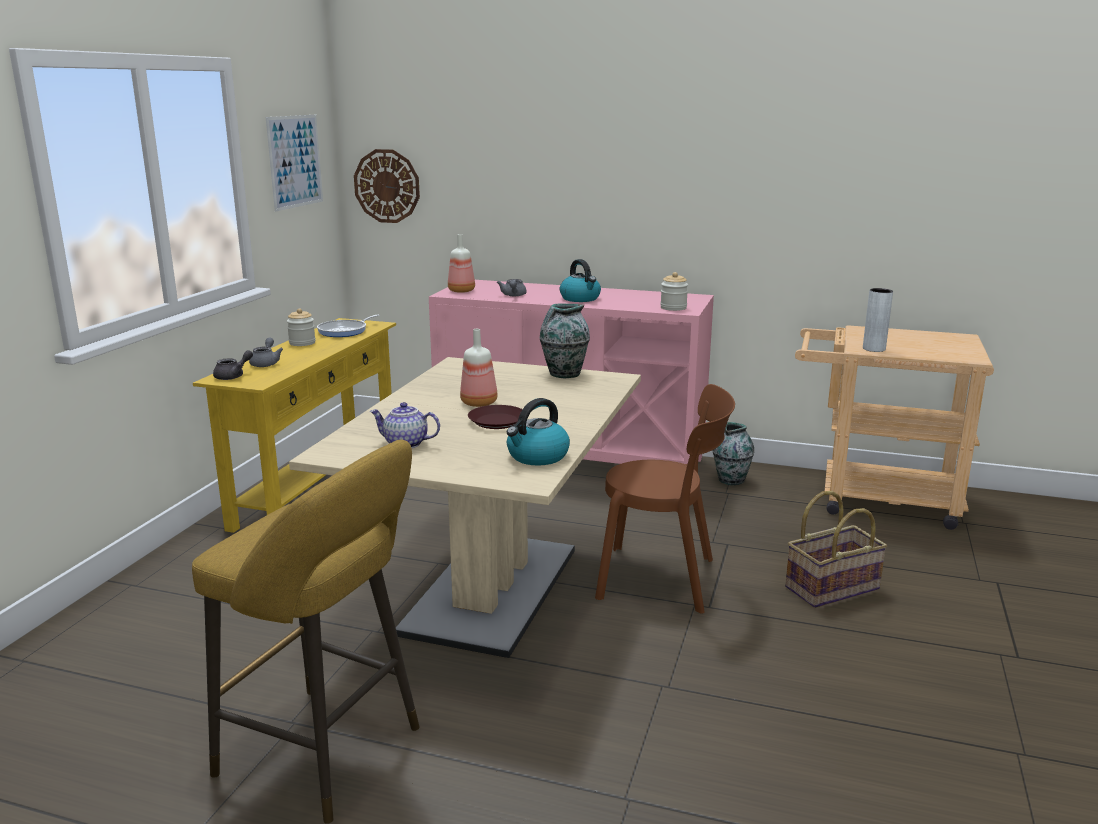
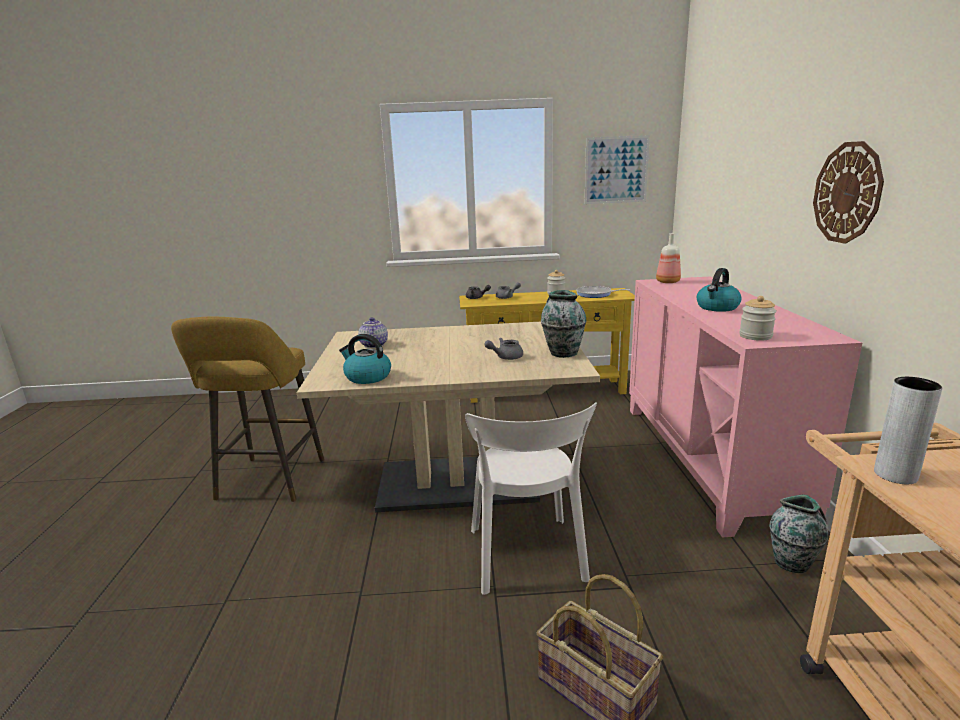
camera: 70 degrees right, 0 degrees up
(387, 186) = (690, 192): wall clock -> wall clock (847, 193)
(479, 403) = (466, 345): bottle -> none
(497, 421) = (430, 355): brown plate -> none
(513, 295) = (683, 293): grey teapot -> grey teapot (505, 357)
(663, 579) = (527, 558): brown chair -> white chair

